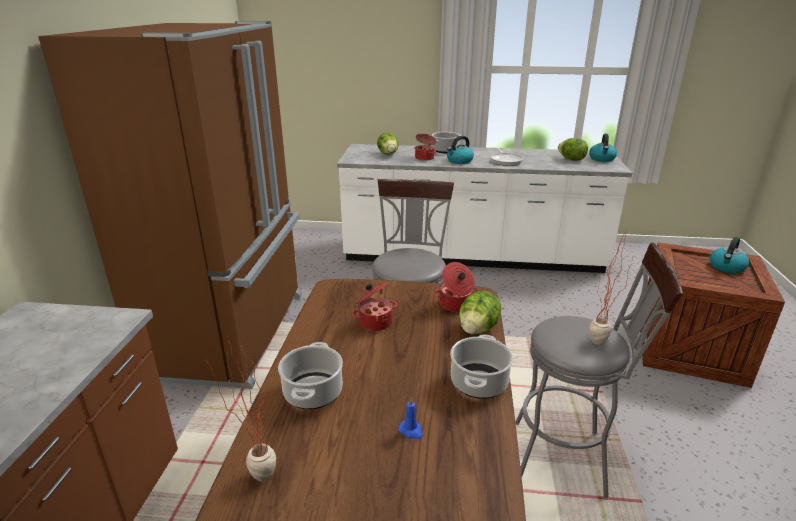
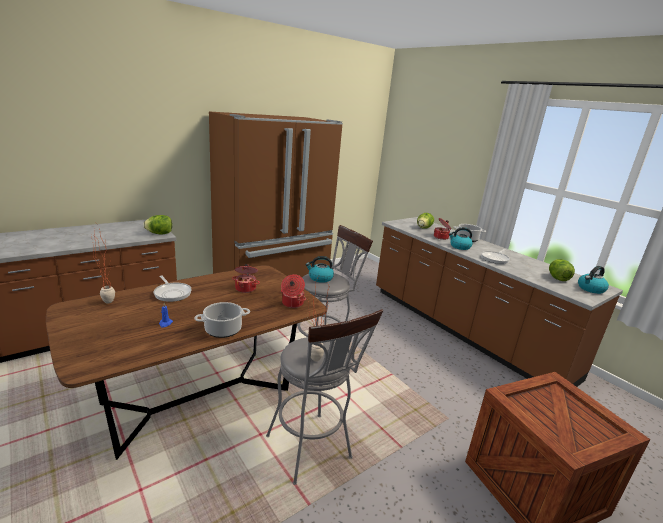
camera: 45 degrees right, 5 degrees down
(313, 392) = (172, 293): cooking pot -> frying pan
(472, 257) = (463, 330): white counter -> brown counter
(477, 329) = (275, 316): lettuce -> lettuce (159, 233)
(726, 267) = (585, 422): kettle -> kettle (320, 278)

